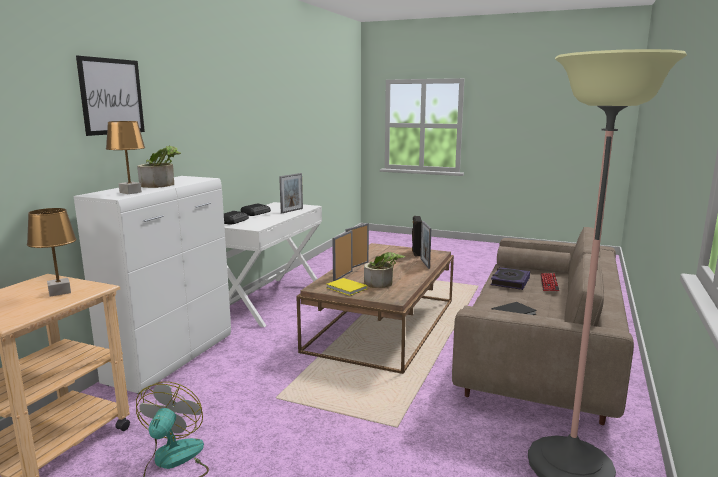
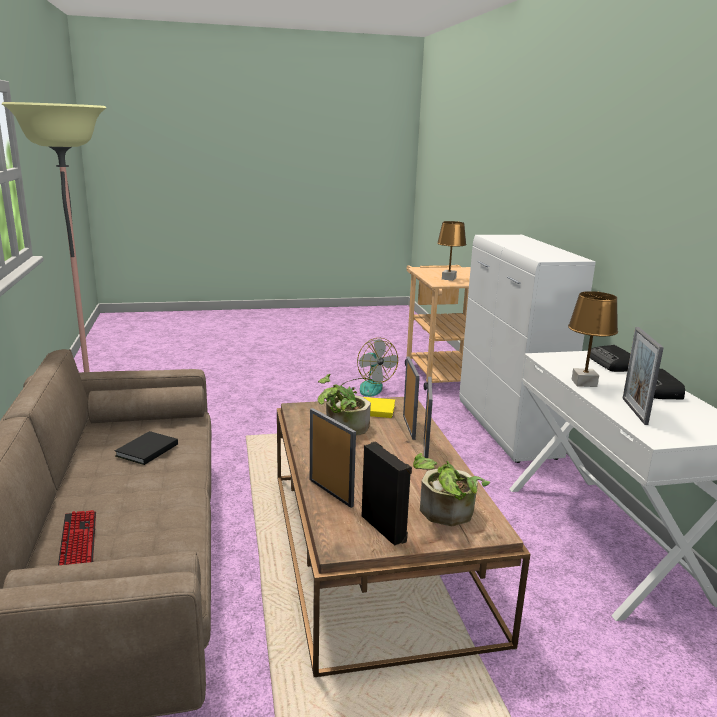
camera: 145 degrees right, 5 degrees up
(112, 96) = (571, 150): picture -> none
(130, 192) = (503, 239): brown table lamp -> brown table lamp (584, 383)
(162, 184) = (531, 248): potted plant -> potted plant (445, 515)
(510, 281) = (159, 524): book -> none

